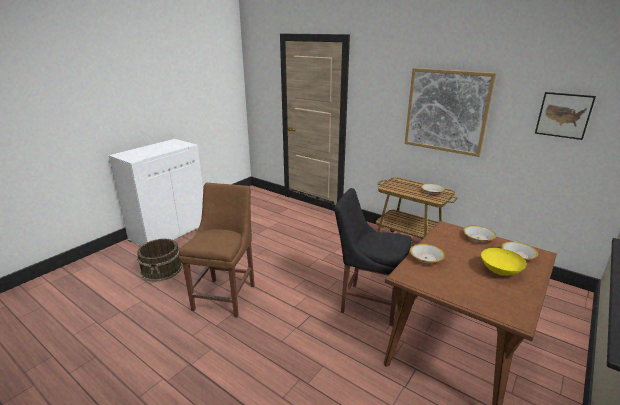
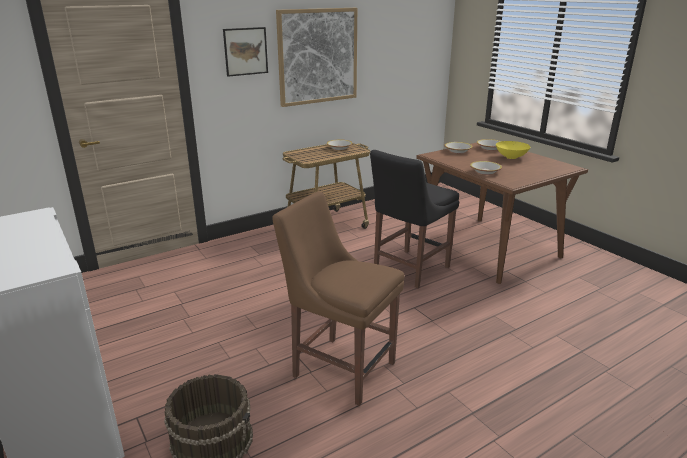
camera: 70 degrees left, 0 degrees up
(563, 115) = (405, 40): picture -> picture (245, 51)

